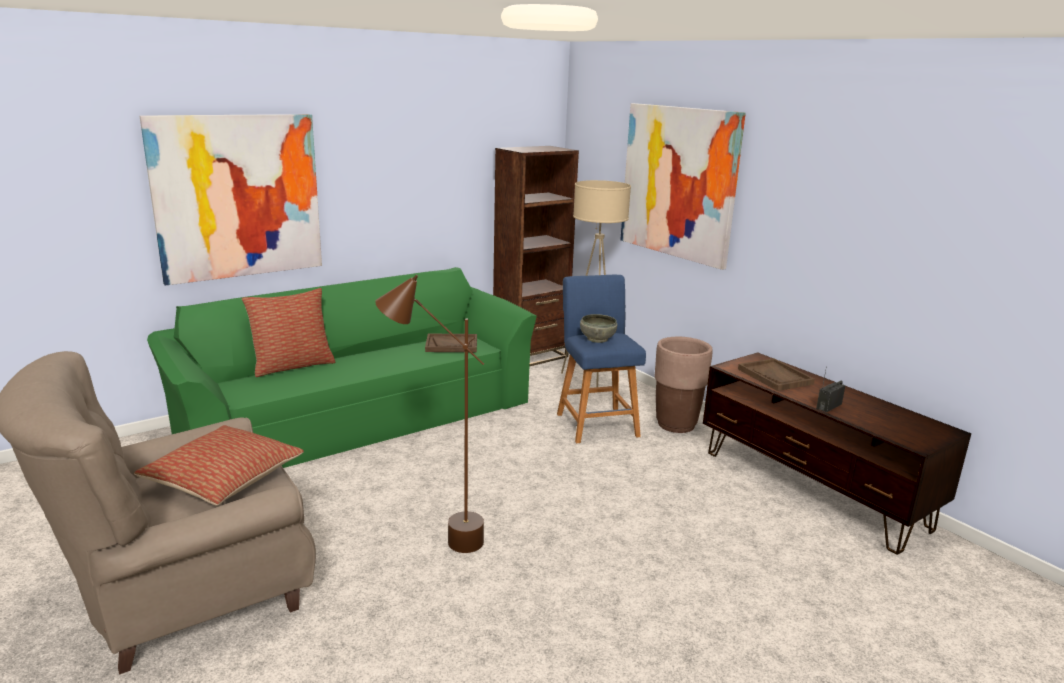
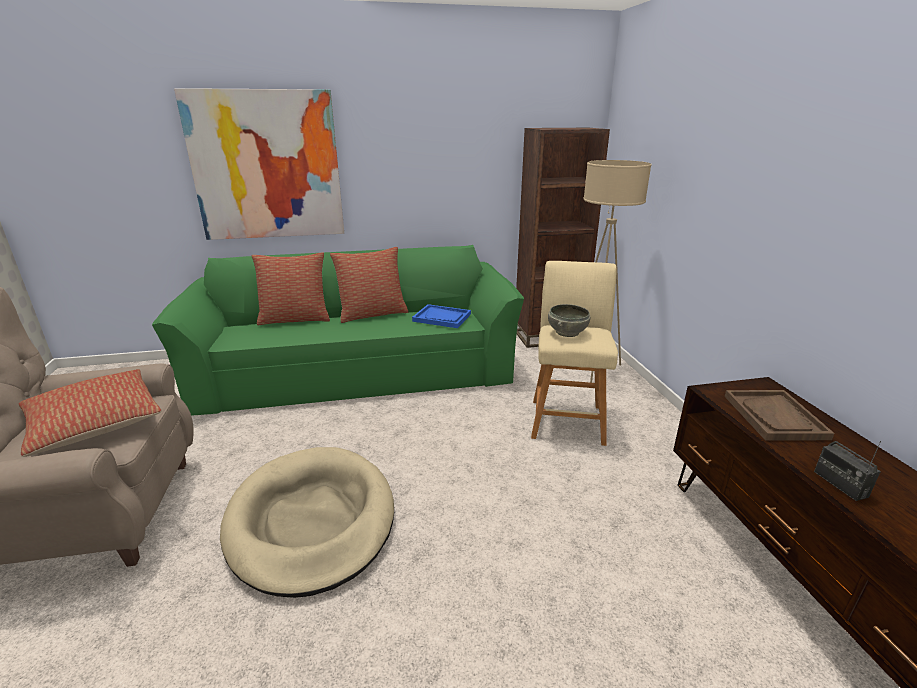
camera: 25 degrees right, 5 degrees up
(375, 350) = (372, 314): none -> pillow
(435, 541) = (312, 521): brown floor lamp -> beige dog bed
(451, 345) = (442, 318): brown tray -> blue tray
(596, 423) = (567, 419): blue stool -> beige stool
(676, 425) = (657, 439): brown planter -> none
(678, 182) = (706, 159): picture -> none
(828, 406) = (840, 484): radio -> radio turned 90 degrees counterclockwise

